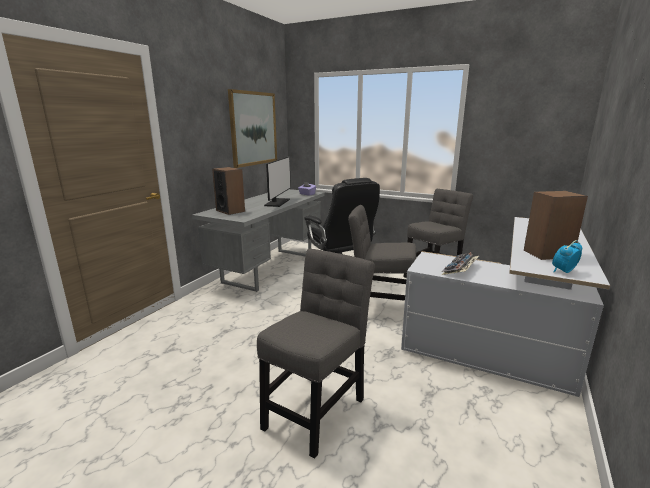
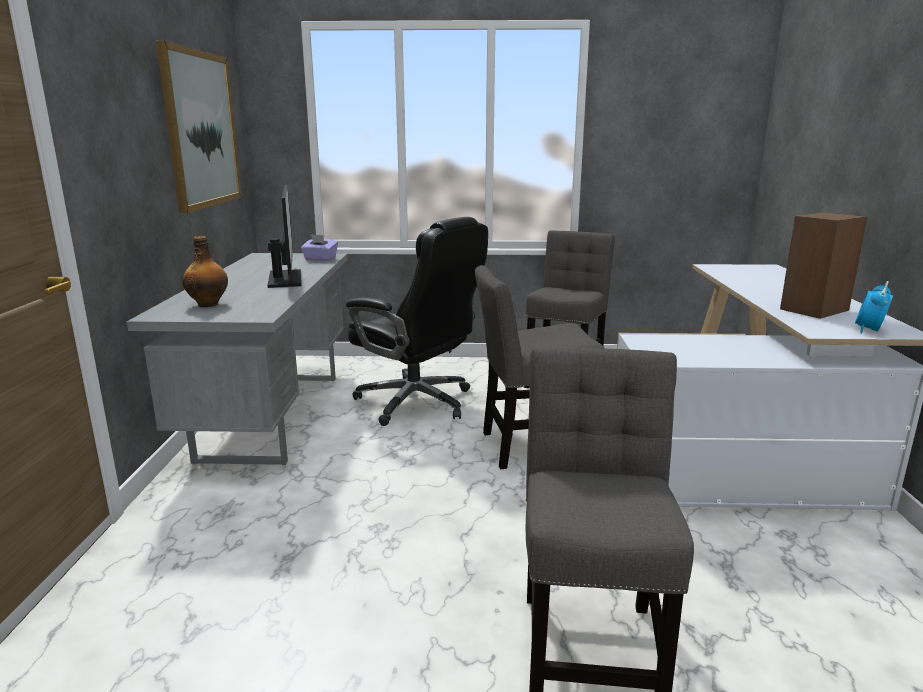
camera: 25 degrees left, 0 degrees up
(230, 211) = (209, 304): speaker -> bottle
(460, 269) = (710, 352): keyboard -> none

